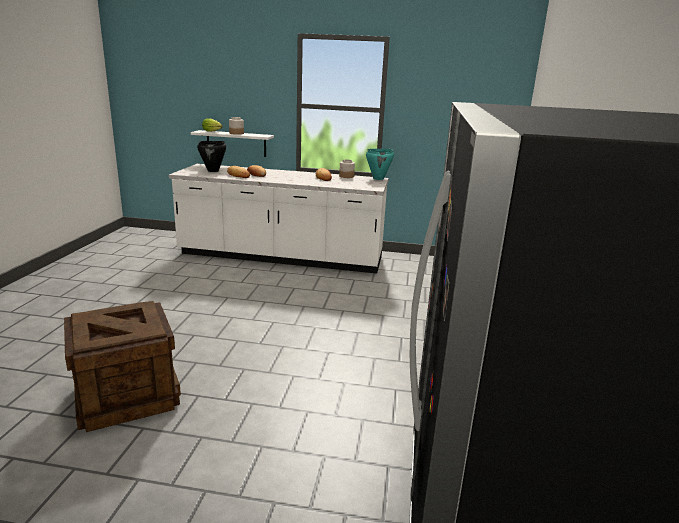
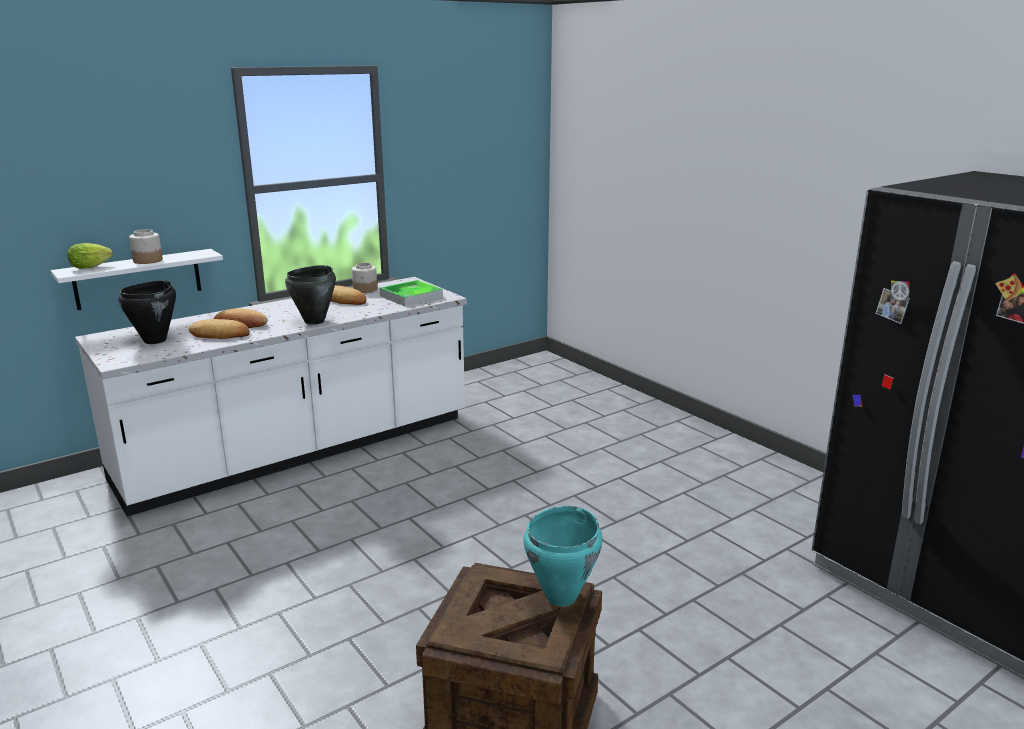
camera: 45 degrees left, 0 degrees up
(285, 181) = (315, 321): none -> black cooking pot
(357, 184) = (411, 297): none -> tray
(378, 178) = (409, 281): turquoise cooking pot -> turquoise cooking pot (562, 596)

